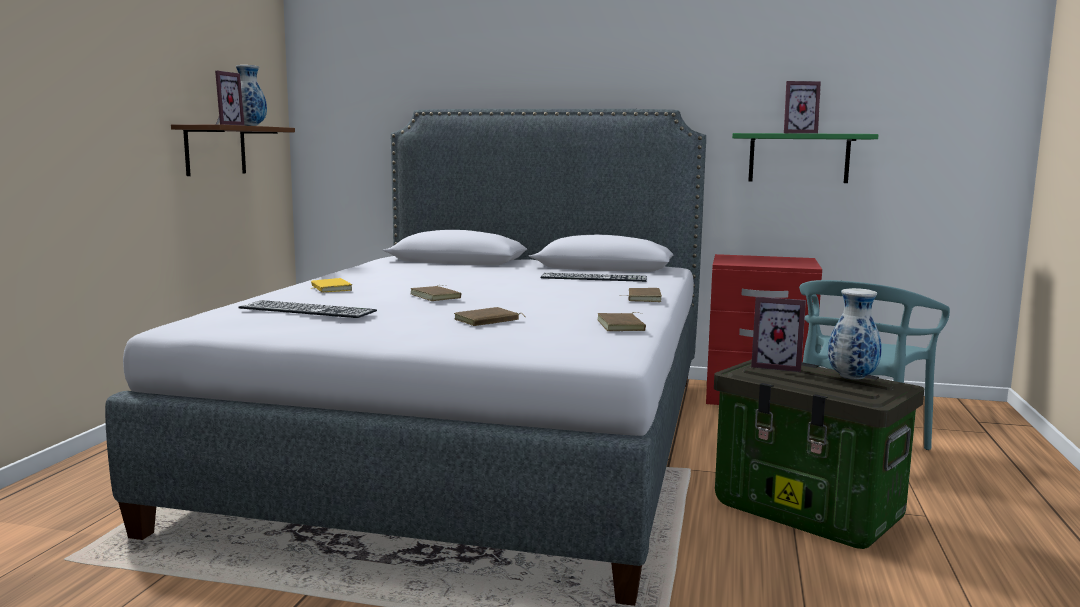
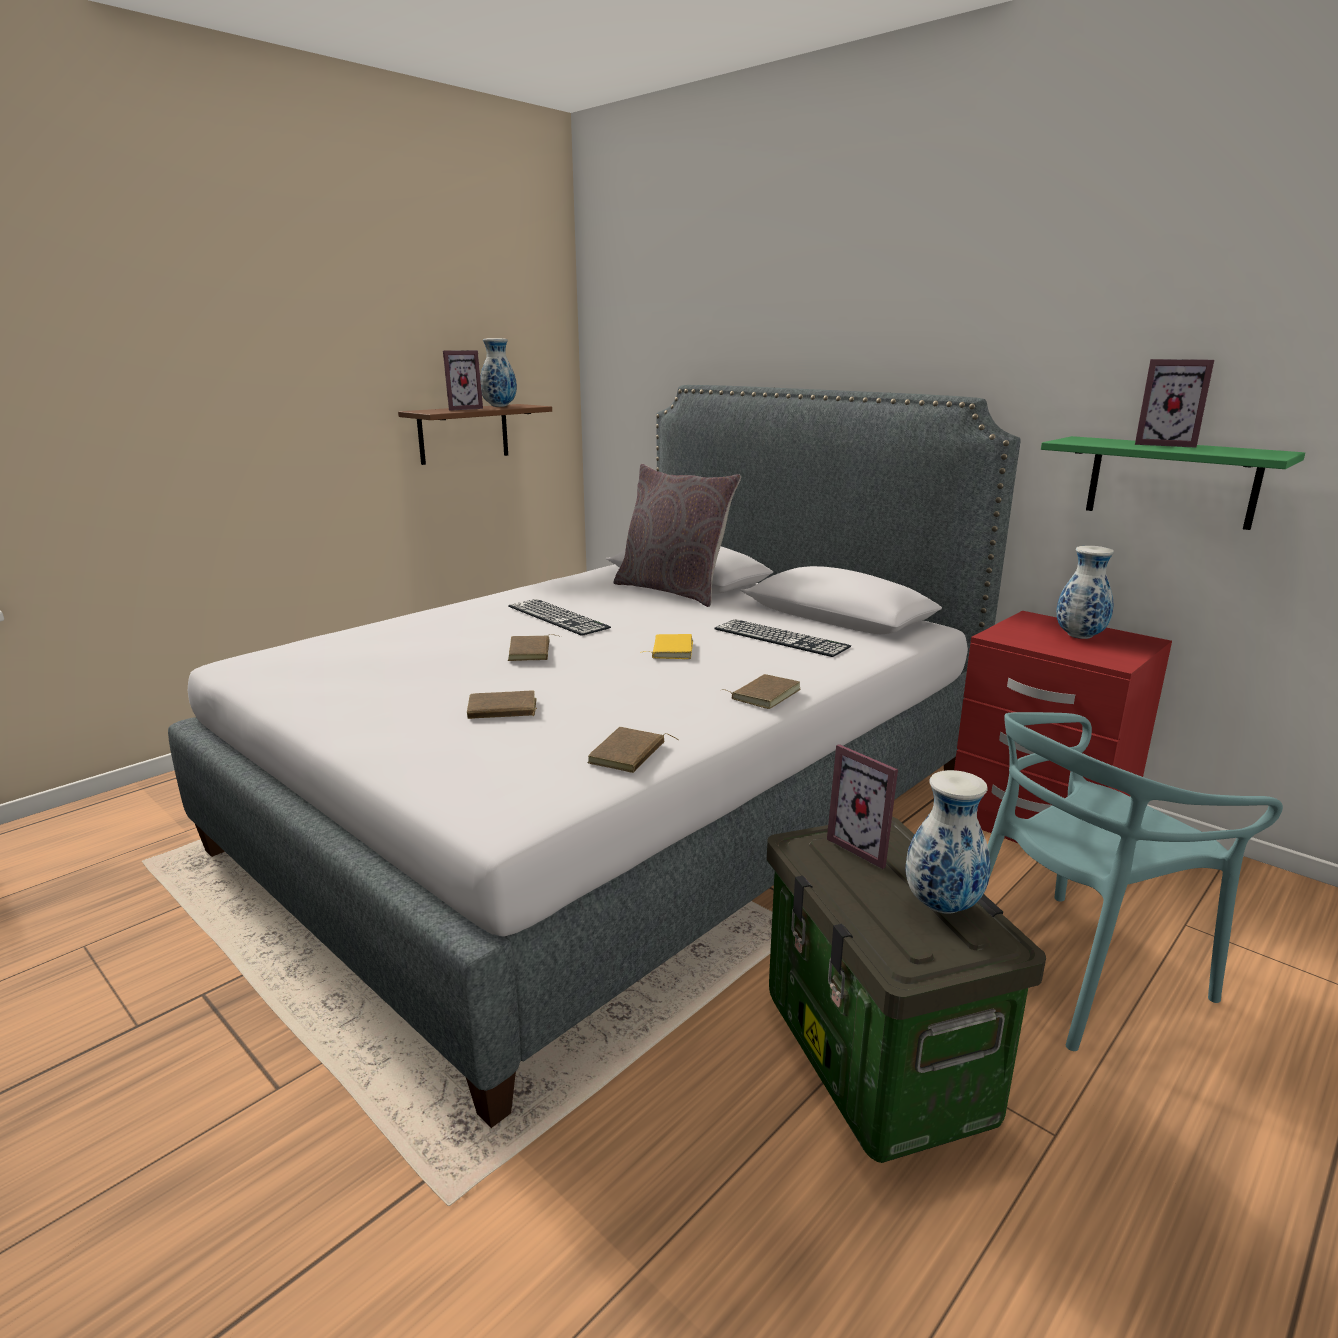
camera: 30 degrees right, 10 degrees up
(307, 310) = (364, 658): keyboard -> keyboard (557, 617)
(329, 288) = (463, 618): yellow book -> yellow book (670, 650)
(464, 266) = (673, 591): none -> grey pillow
(767, 260) = (1078, 636): none -> vase

